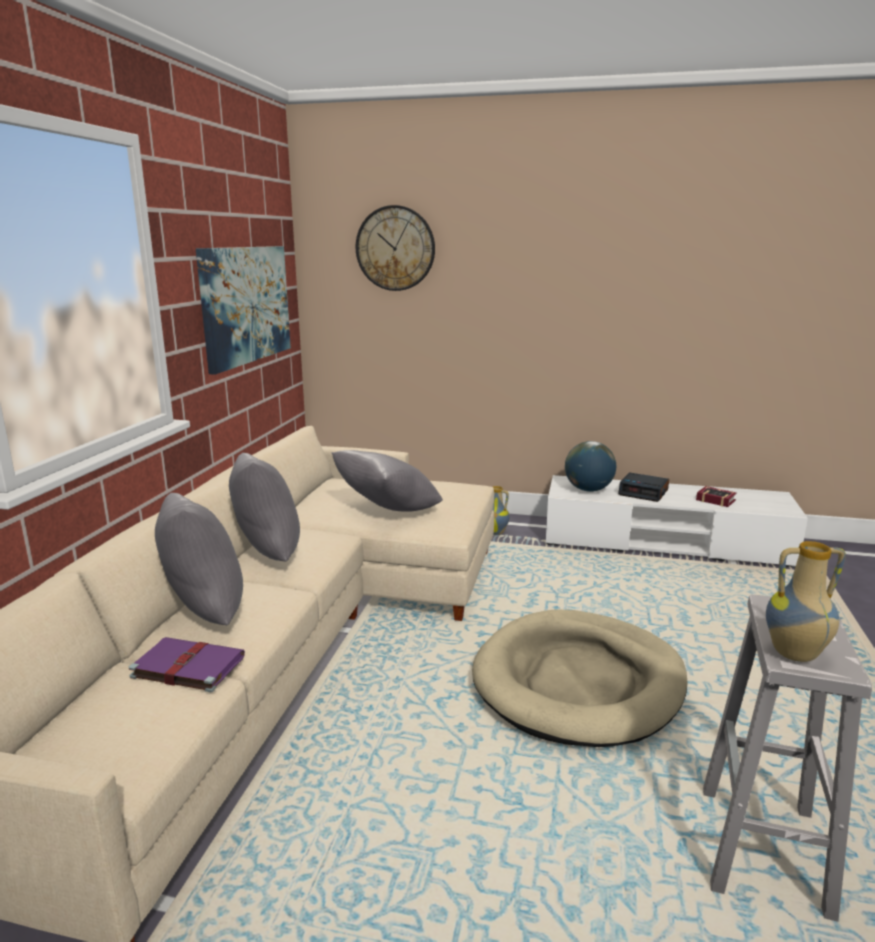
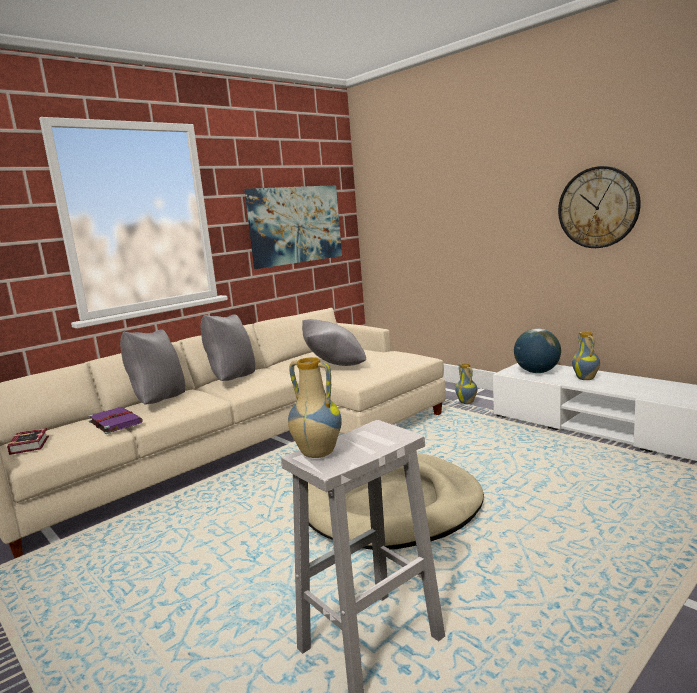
camera: 35 degrees right, 5 degrees down
(395, 248) = (410, 179): wall clock -> wall clock (598, 207)
(644, 492) = (586, 378): alarm clock -> vase
(714, 499) = (651, 390): book -> book (31, 444)

